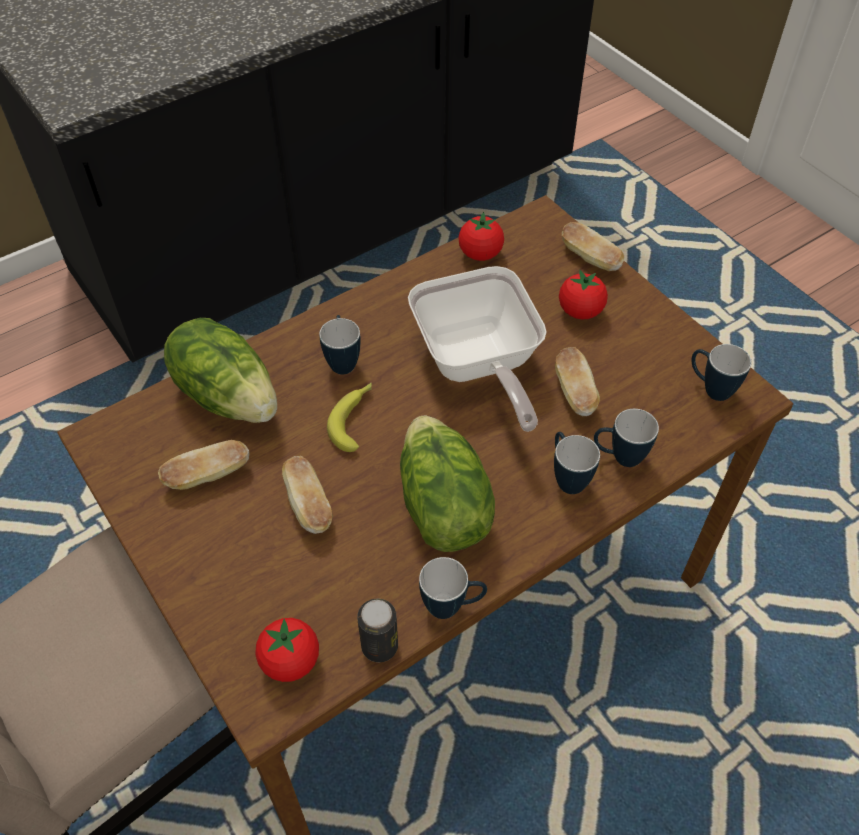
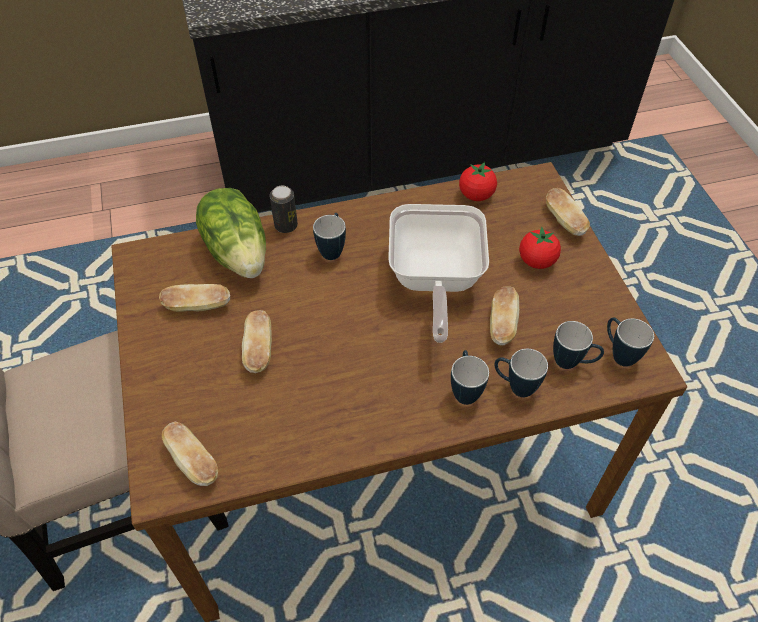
camera: 20 degrees right, 0 degrees up
(290, 661) = (193, 461): tomato -> bread
(355, 419) = (321, 296): banana -> none
(379, 646) = (262, 472): can -> can (286, 225)
(441, 507) = (355, 382): lettuce -> none
(452, 606) = (329, 461): mug -> mug (572, 363)

